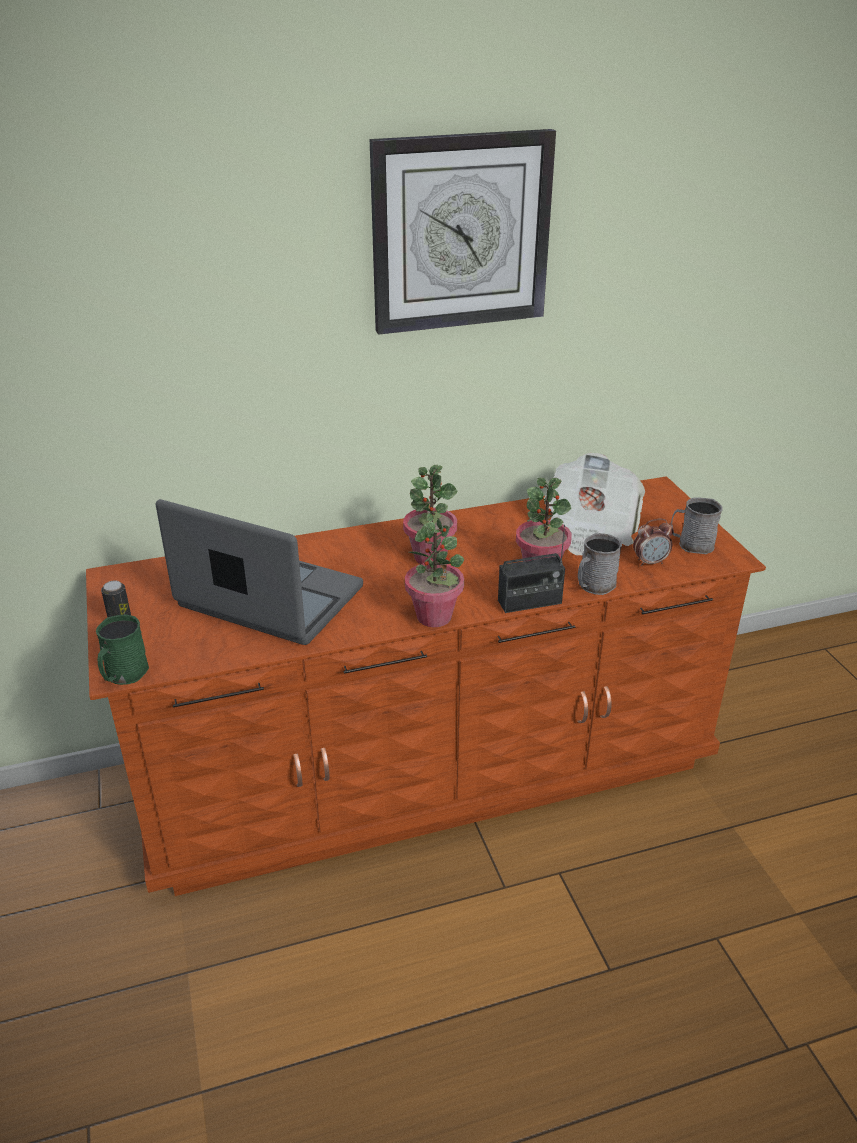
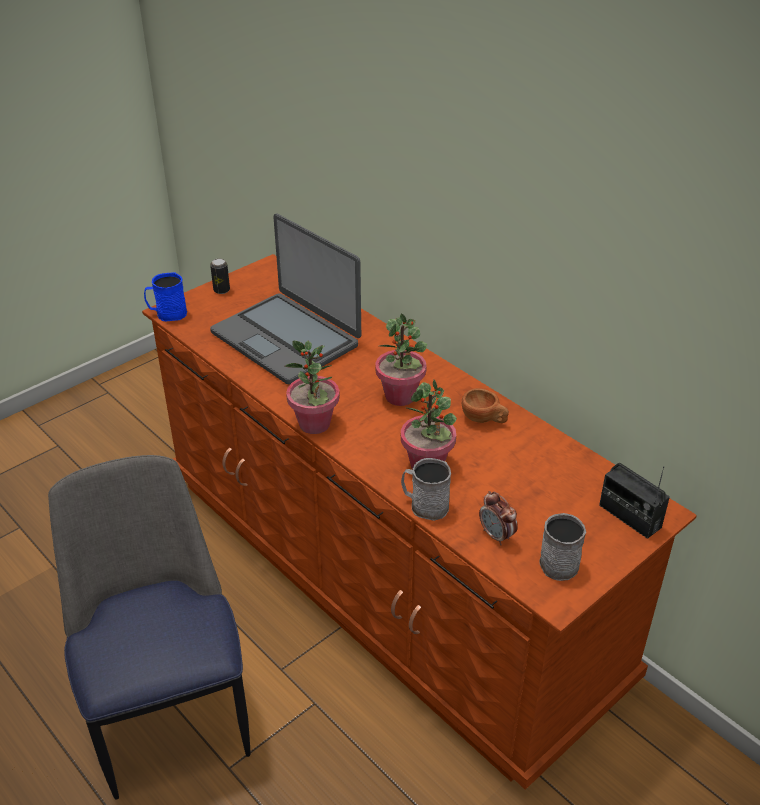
camera: 65 degrees right, 5 degrees up
(123, 675) = (167, 314): green mug -> blue mug
(269, 598) = (286, 338): laptop -> laptop turned 135 degrees clockwise
(460, 232) = (527, 130): wall clock -> none
(497, 525) = (484, 419): none -> brown cup
(512, 1007) = (168, 710): none -> chair
(529, 602) = (371, 471): radio -> radio (629, 516)
(590, 529) = (527, 481): newspaper -> none

